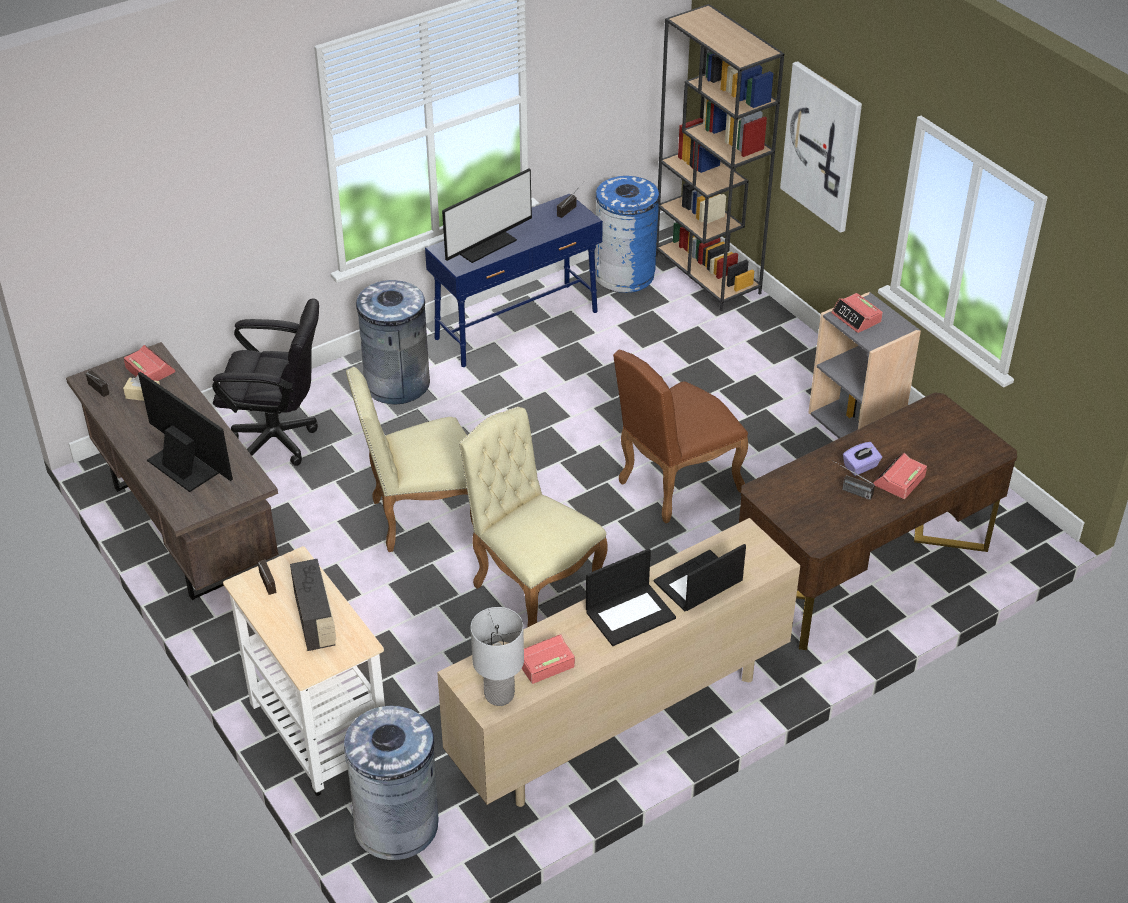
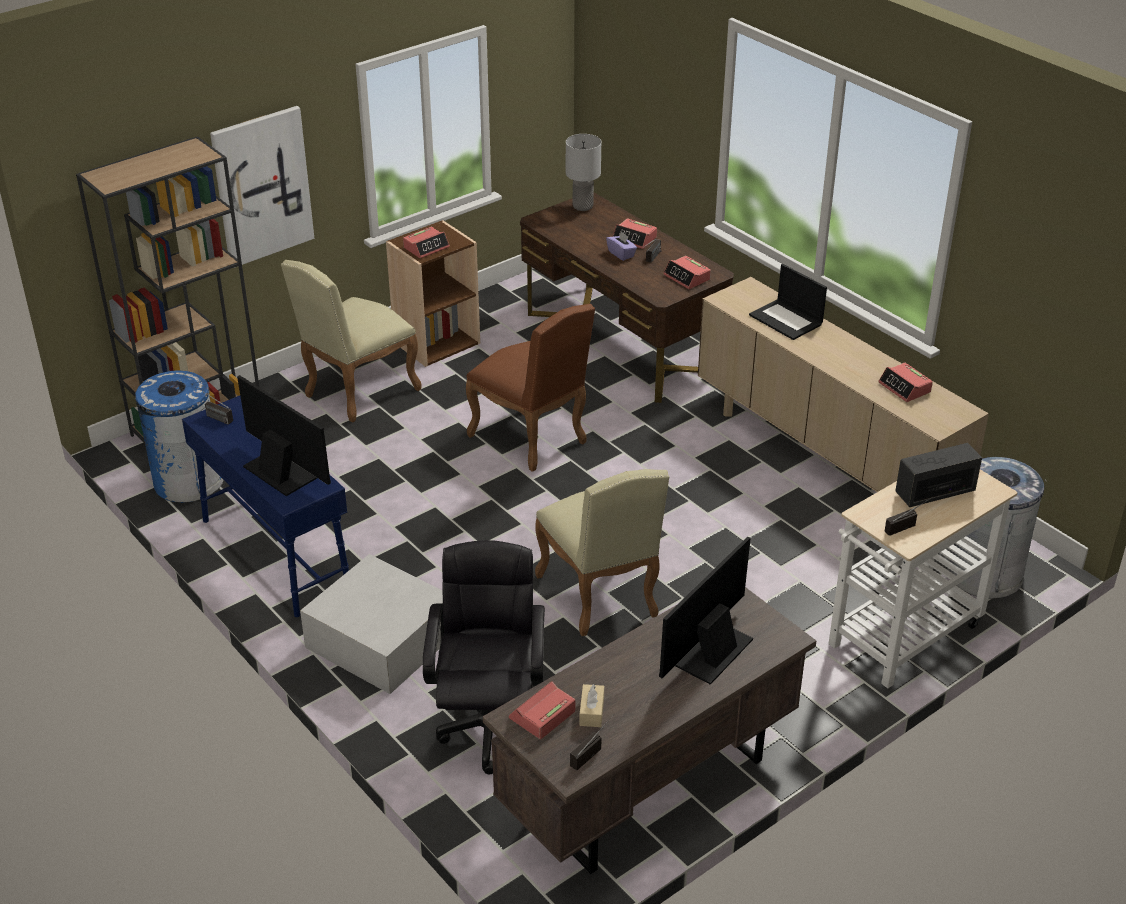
camera: 95 degrees left, 5 degrees down
(397, 384) = (381, 640): grey trash can -> white storage box
(499, 697) = (952, 407): grey table lamp -> grey table lamp (583, 208)
(534, 590) = (688, 515): beige chair -> beige chair (358, 392)
(630, 614) = (834, 349): laptop -> none
(807, 516) = (687, 277): none -> alarm clock
(857, 422) = (437, 342): grey bookcase -> brown bookcase

